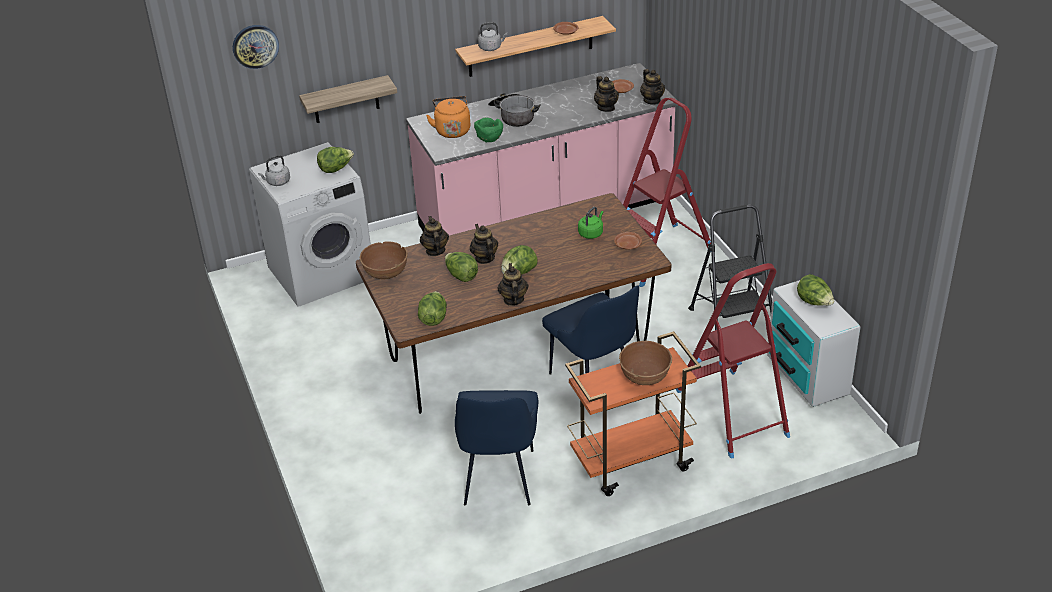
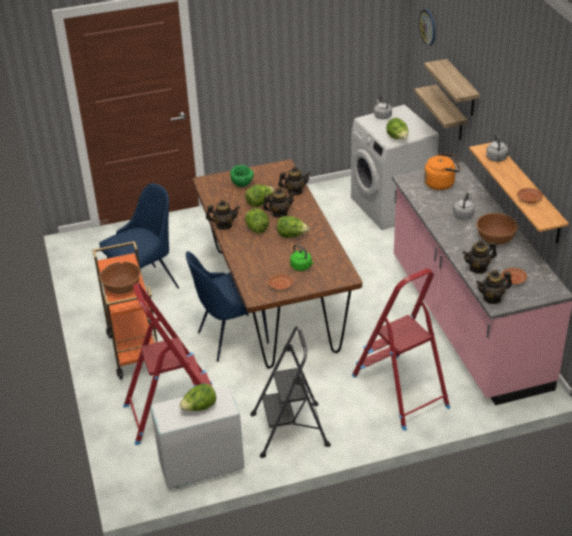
camera: 95 degrees right, 0 degrees up
(364, 52) = (462, 89): none -> shelf
(385, 272) = (272, 171): brown bowl -> brown bowl (495, 239)
(433, 318) = (213, 191): lettuce -> lettuce (292, 235)
(489, 140) = (423, 201): green bowl -> green bowl (242, 185)
(499, 478) = (145, 287): blue chair -> blue chair turned 135 degrees clockwise
(513, 116) = (463, 214): cooking pot -> grey kettle

